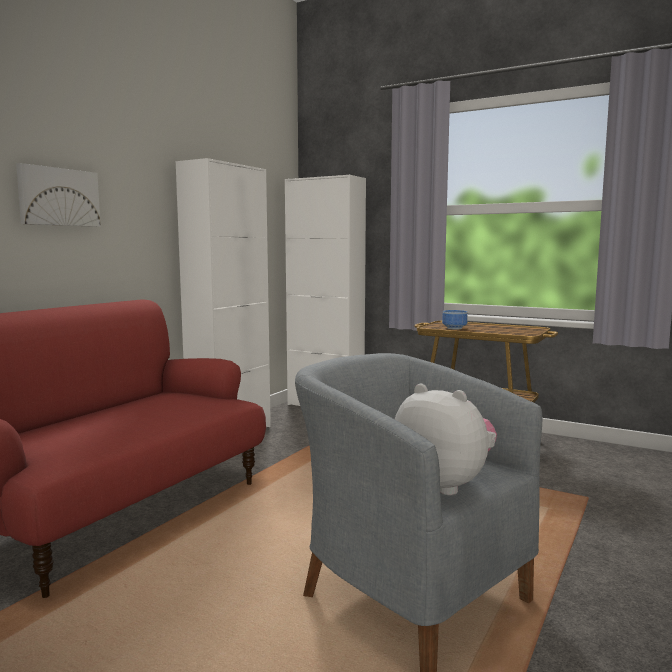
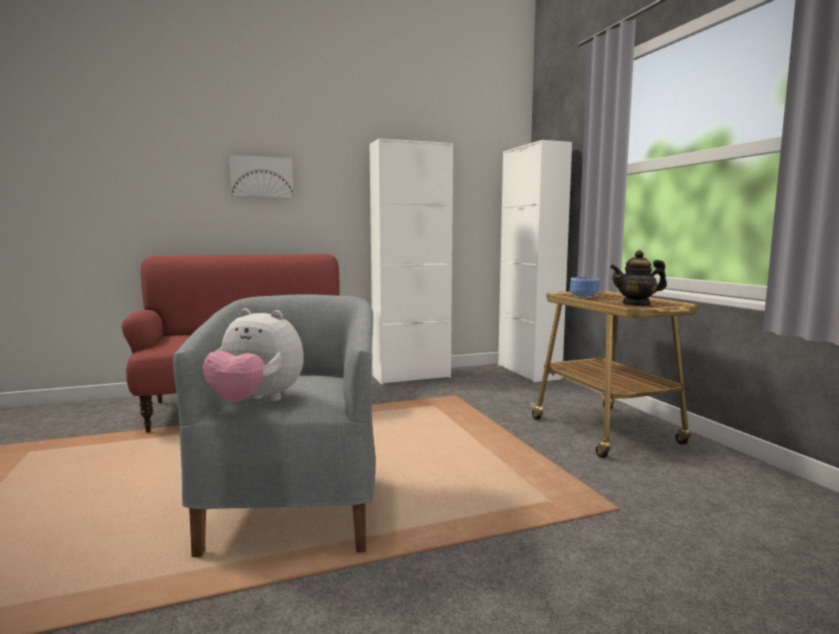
camera: 40 degrees right, 0 degrees up
(444, 484) = (256, 402): plush toy -> plush toy turned 120 degrees clockwise
(515, 331) = (636, 304): none -> teapot

